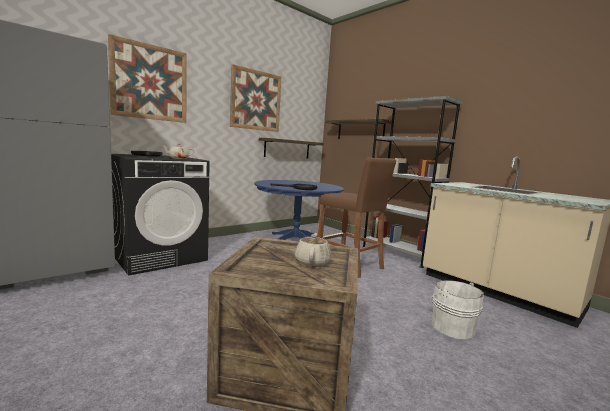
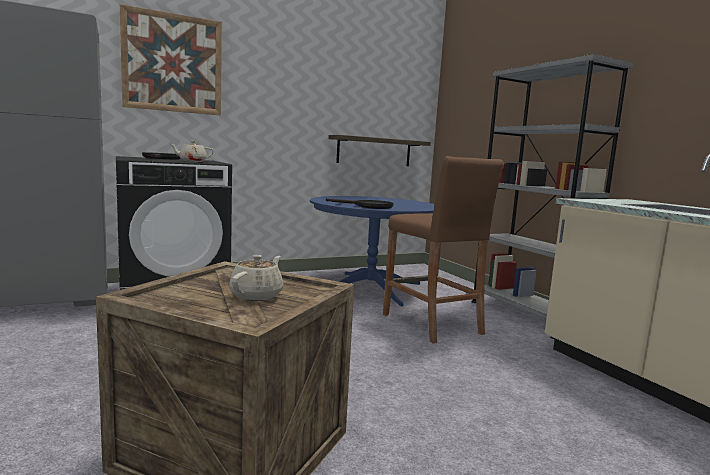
camera: 15 degrees right, 0 degrees up
(256, 100) = (324, 82): picture -> none
(360, 130) = (484, 120): shelf -> none
(451, 326) = (538, 430): white bucket -> none

